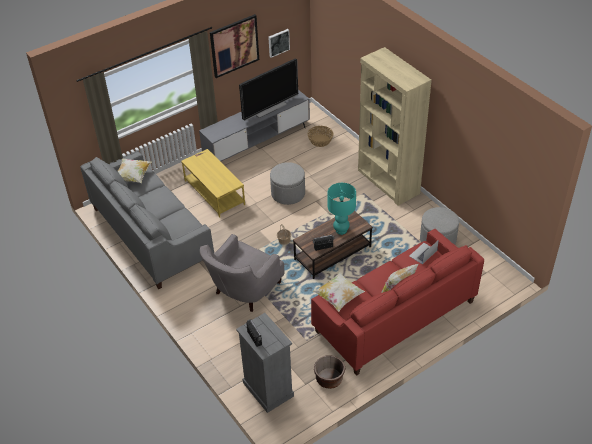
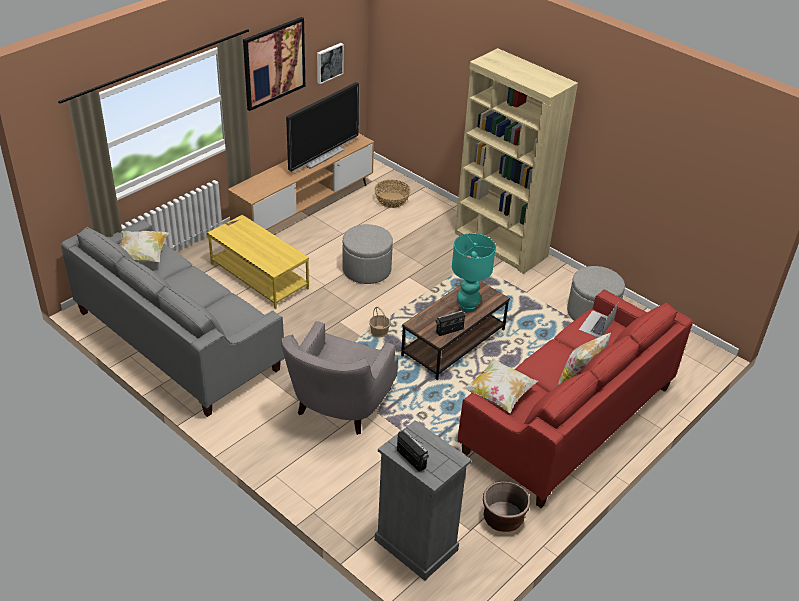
camera: 15 degrees left, 5 degrees down
(257, 143) = (305, 209): grey tv stand -> brown tv stand

